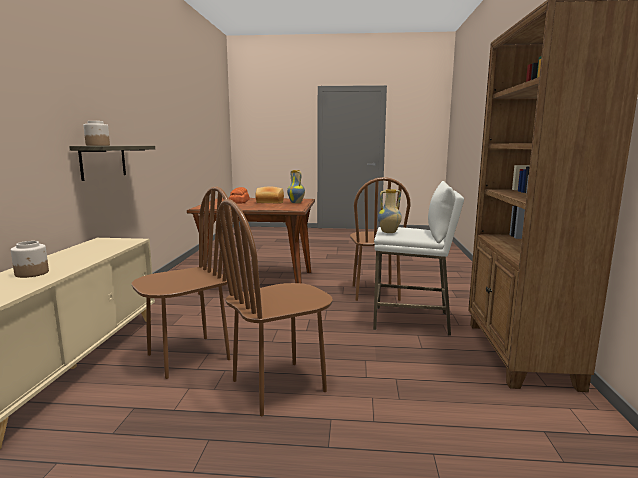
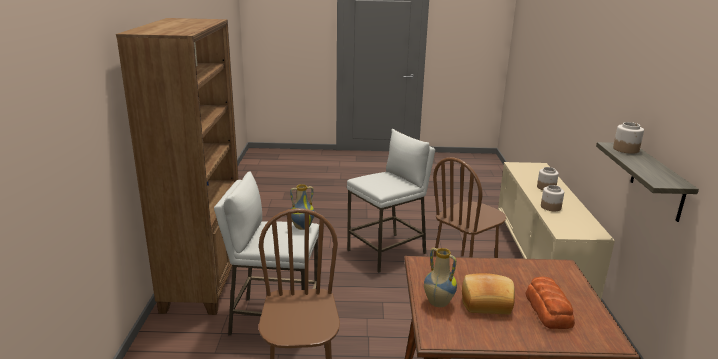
camera: 175 degrees right, 10 degrees up
(90, 255) = (551, 207): none -> jar
(279, 386) = (387, 252): brown chair -> white stool

